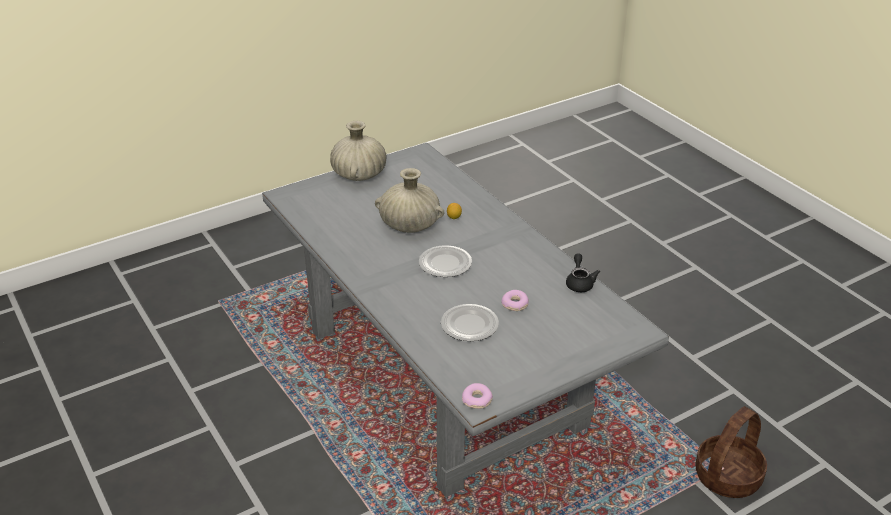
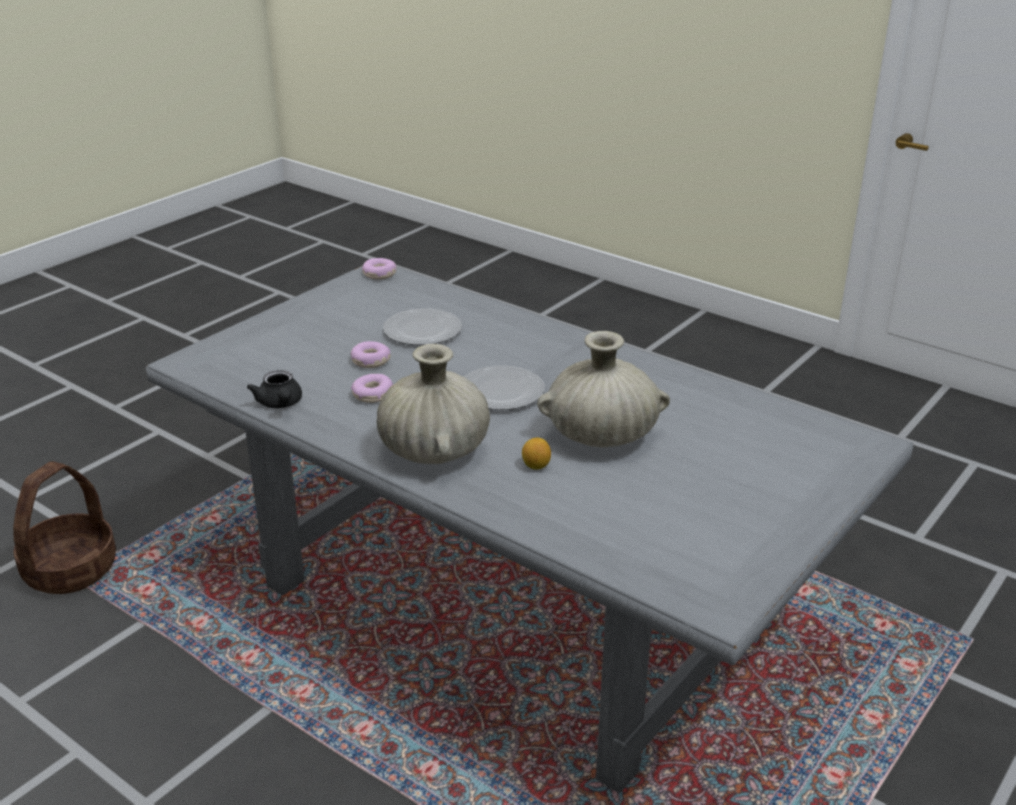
camera: 160 degrees right, 5 degrees down
(359, 175) = (788, 514): beige vase -> beige vase (434, 451)
(522, 277) = (372, 395): none -> donut

